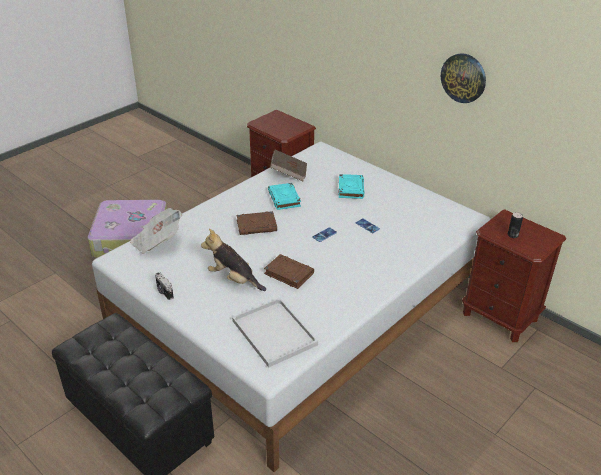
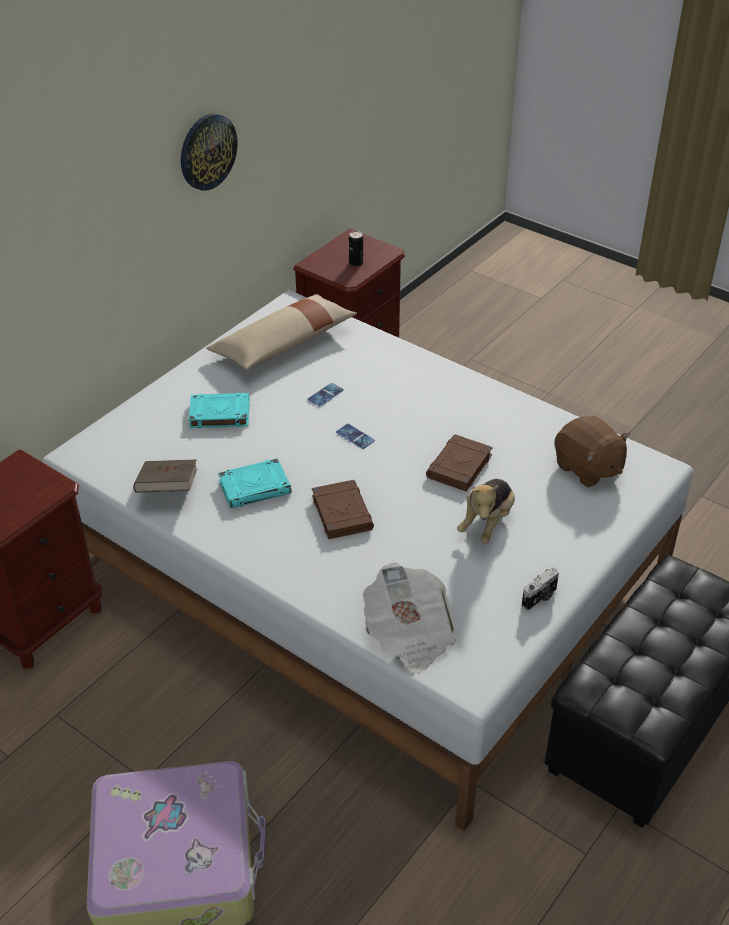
camera: 95 degrees left, 5 degrees up
(276, 333) = (587, 468): white tray -> brown plush toy
(422, 212) = (283, 344): none -> beige pillow

